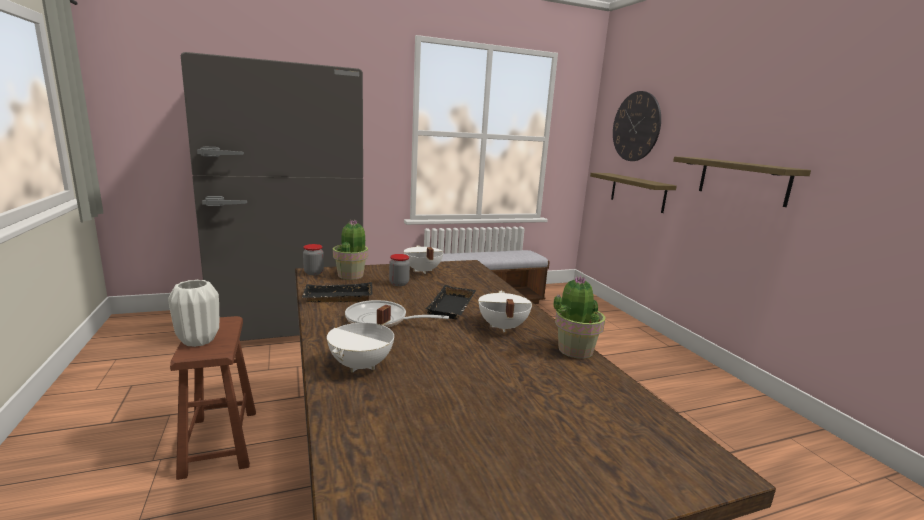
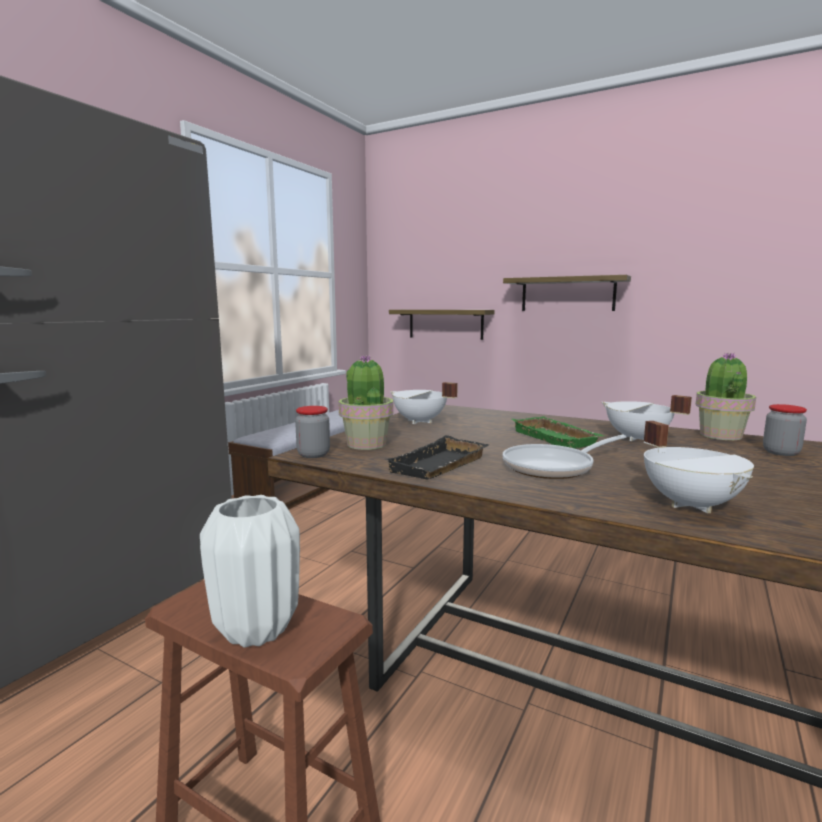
camera: 40 degrees left, 5 degrees down
(399, 283) = (442, 436): jar -> jar (781, 452)
(453, 308) = (557, 438): black tray -> green tray
(636, 126) = (429, 256): wall clock -> none

